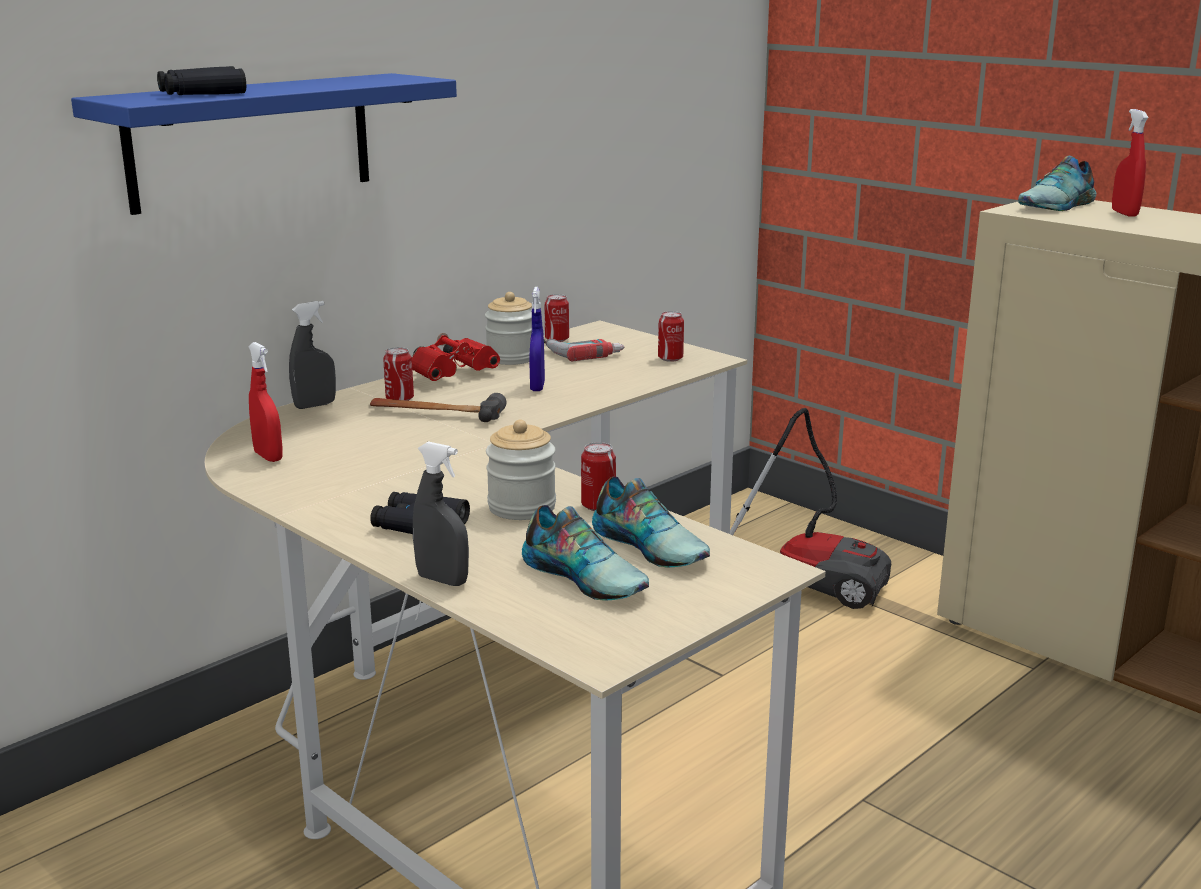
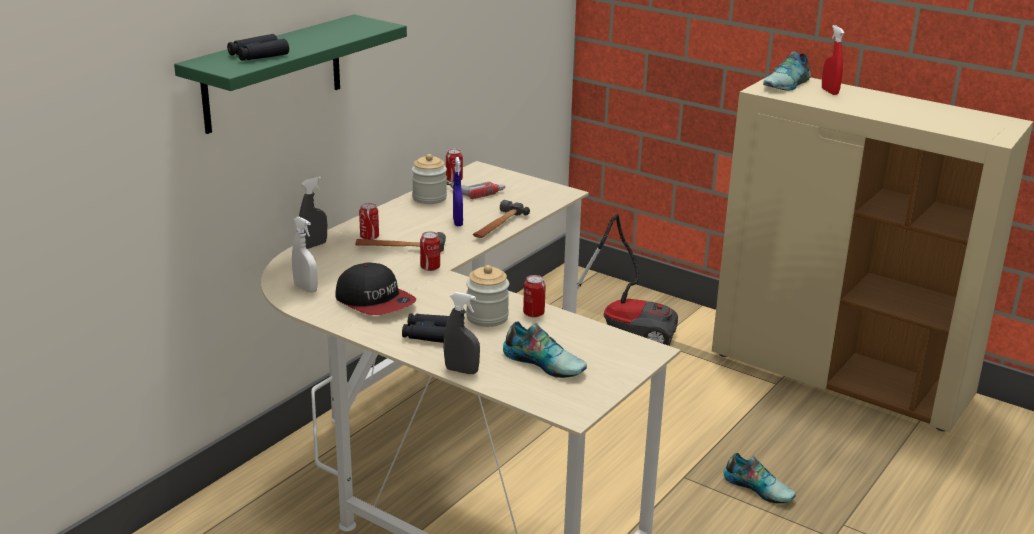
camera: 10 degrees left, 5 degrees up
(251, 141) = (273, 73): blue shelf -> green shelf
(268, 456) = (306, 289): red spray bottle -> white spray bottle
(361, 477) = (375, 301): none -> cap
(455, 375) = (397, 214): red binoculars -> none
(594, 393) = (497, 226): none -> hammer
(651, 545) = (575, 339): shoe -> shoe (759, 487)
(670, 358) = (537, 193): can -> can (430, 267)

